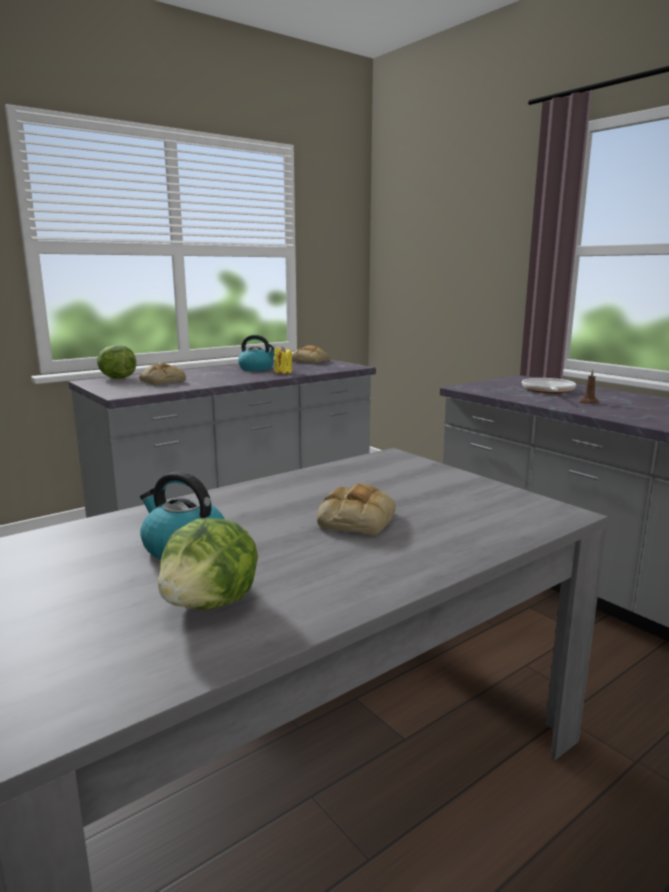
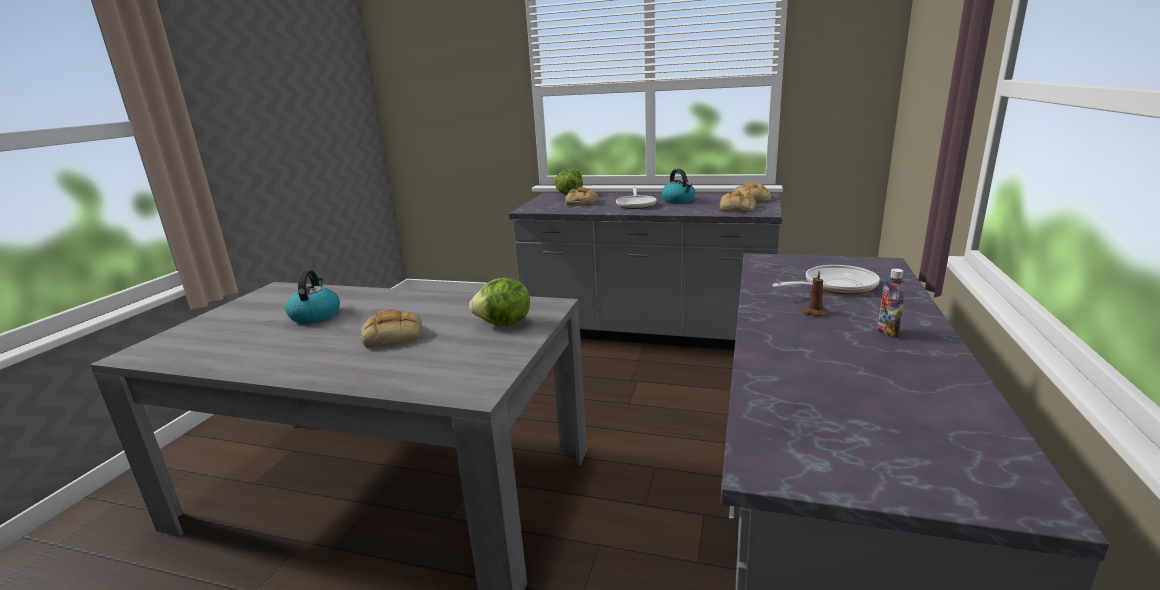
camera: 55 degrees right, 5 degrees up
(211, 604) = (248, 344): lettuce -> lettuce (504, 324)
(229, 375) = (636, 204): none -> frying pan
(283, 372) = (683, 208): yellow candle -> none
(325, 367) = (737, 208): none -> bread
(639, 401) = (887, 332): none -> bottle

